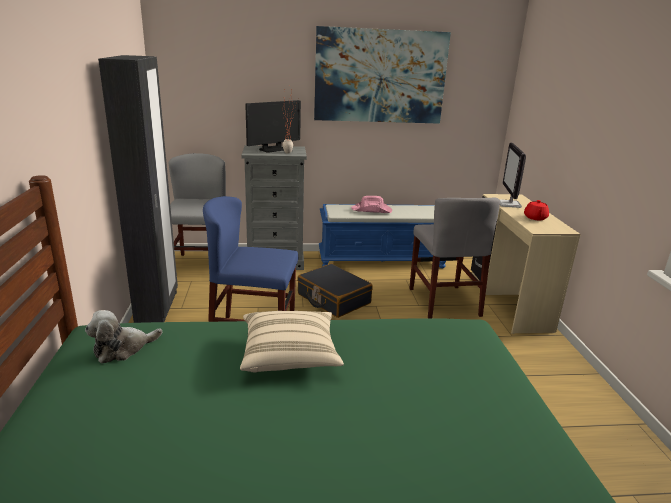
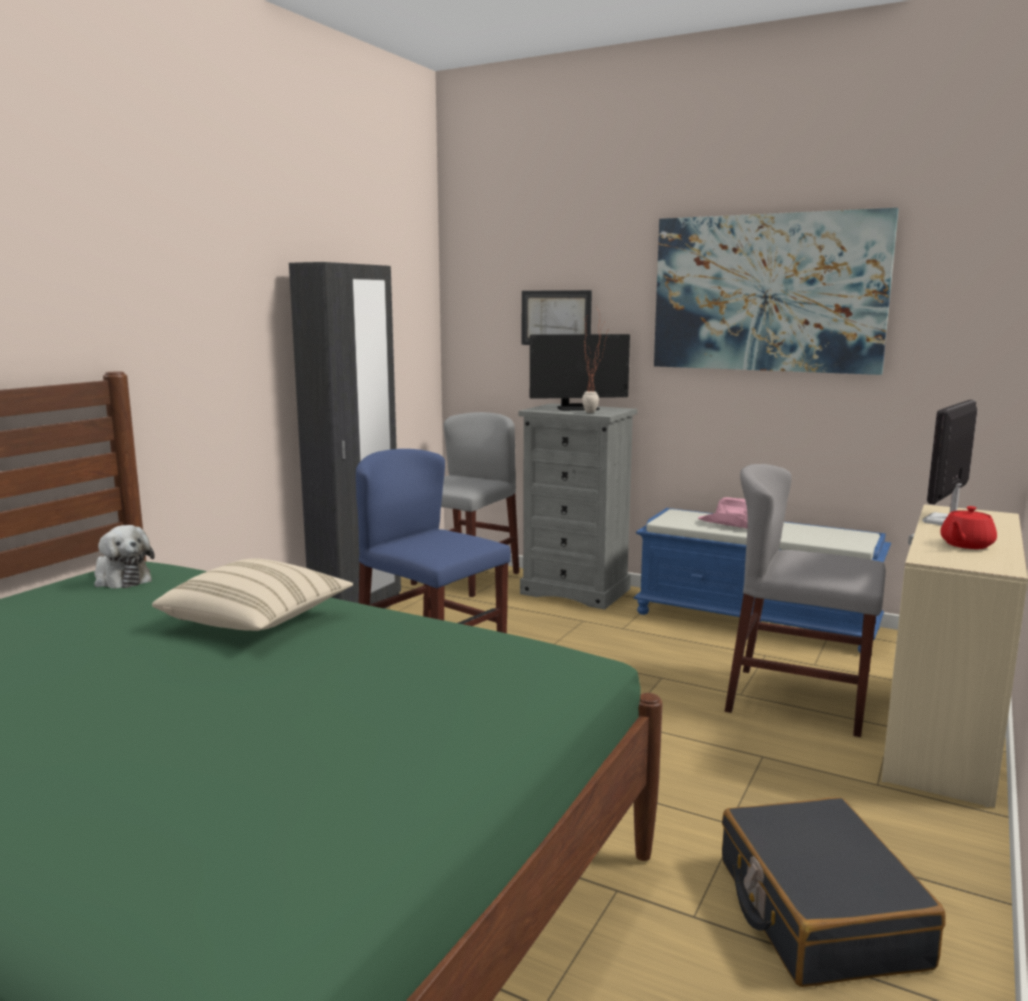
camera: 35 degrees right, 10 degrees down
(122, 349) = (121, 579): plush toy -> plush toy turned 135 degrees counterclockwise
(244, 88) = (556, 318): none -> picture
(333, 299) = (602, 653): black suitcase -> black suitcase (818, 912)
(443, 302) = (797, 701): grey chair -> grey chair turned 90 degrees clockwise

